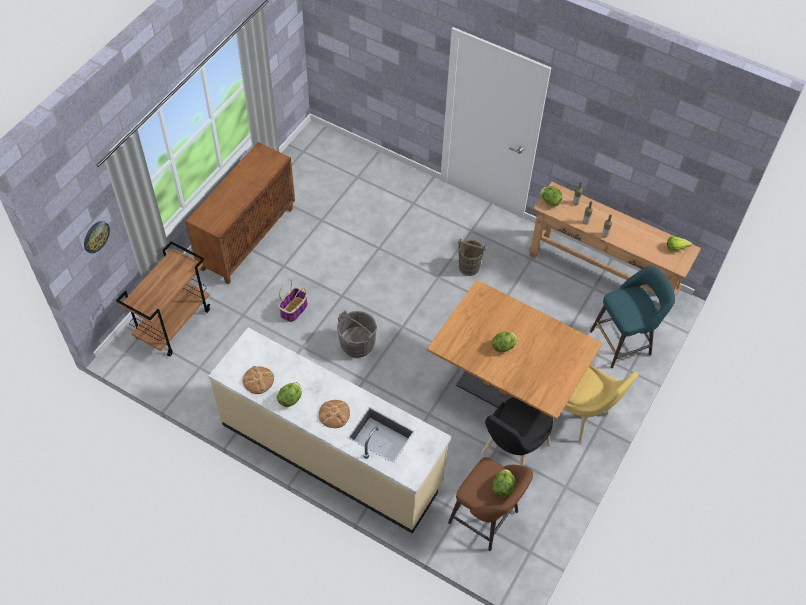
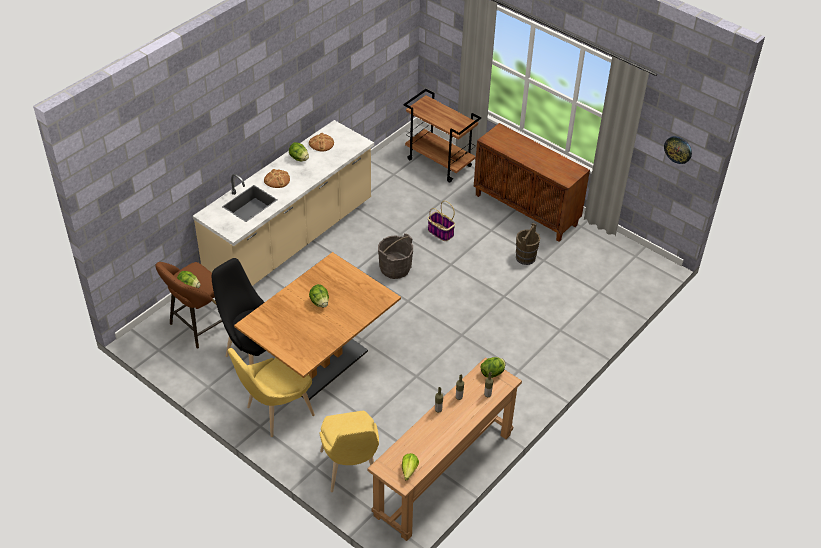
camera: 100 degrees right, 10 degrees down
(96, 236) = (449, 40): wall clock -> wall clock (678, 149)
(468, 267) = (470, 360): brown bucket -> brown bucket (525, 257)
(623, 342) = (351, 471): turquoise stool -> yellow chair

